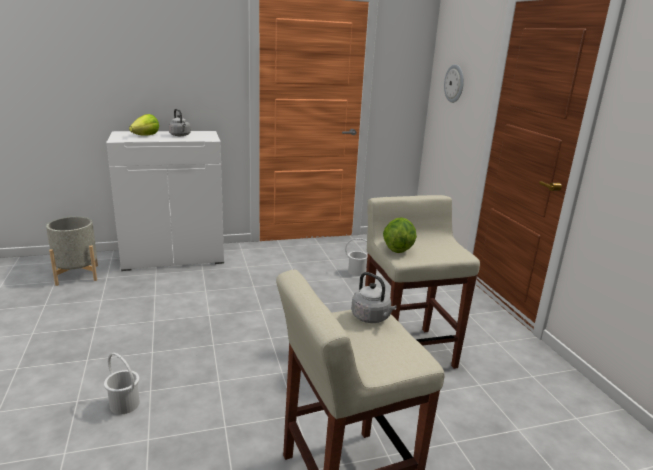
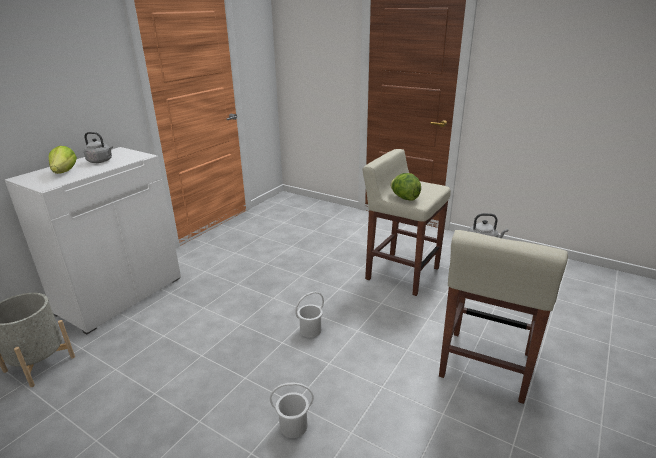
camera: 40 degrees left, 5 degrees up
(356, 272) = (293, 237): white bucket -> white bucket (310, 330)
(454, 83) = (310, 57): wall clock -> none

